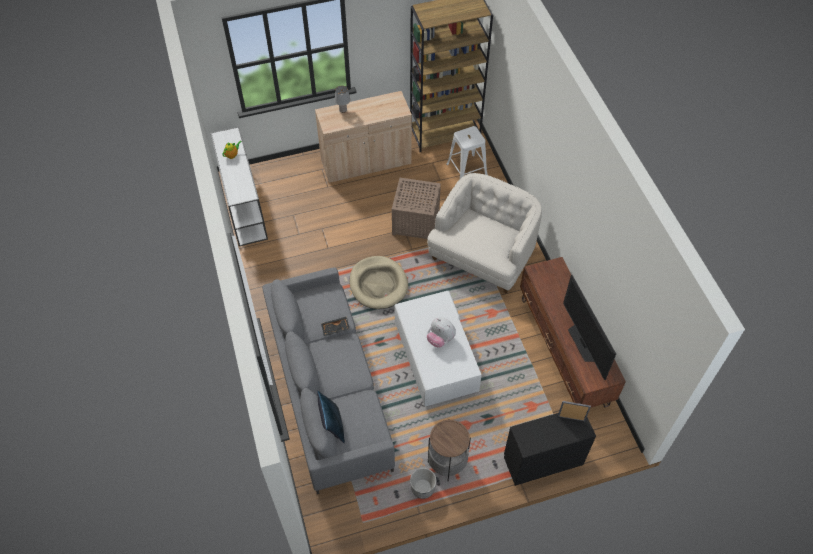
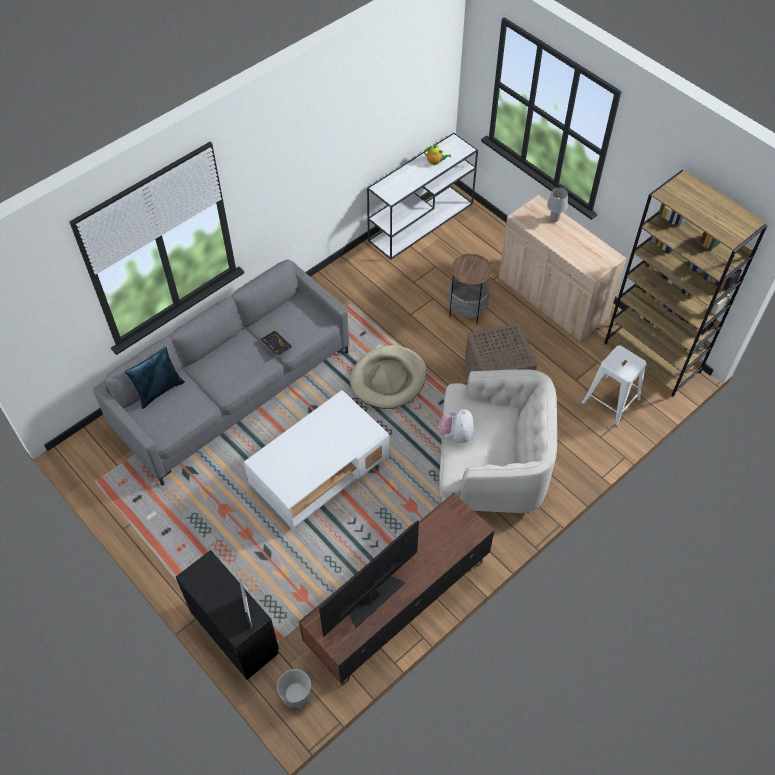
camera: 65 degrees right, 0 degrees up
(422, 488) = (153, 521): planter -> planter (296, 694)
(440, 339) = (316, 450): plush toy -> plush toy (456, 434)
(447, 462) = (192, 533): side table -> side table (467, 310)

